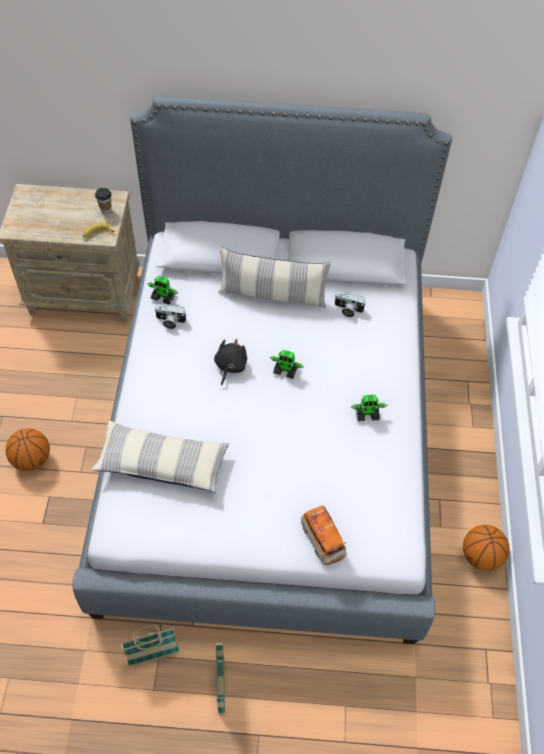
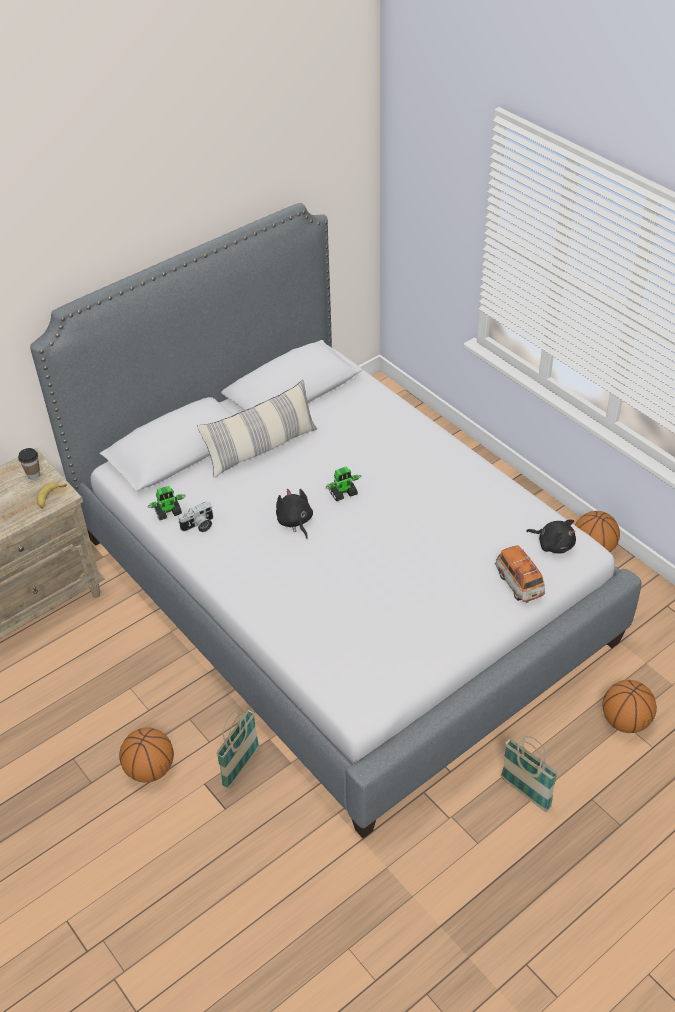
camera: 40 degrees left, 10 degrees down
(153, 656) = (448, 820): basket -> basket (241, 767)
(162, 463) = (331, 628): pillow -> none
(322, 540) = (518, 583): toy car -> toy car turned 135 degrees counterclockwise
(347, 310) = (336, 419): camera -> none
(348, 704) = (625, 721): none -> basketball
(367, 414) = (442, 478): toy robot -> none
(385, 532) = (553, 544): none -> black plush toy

